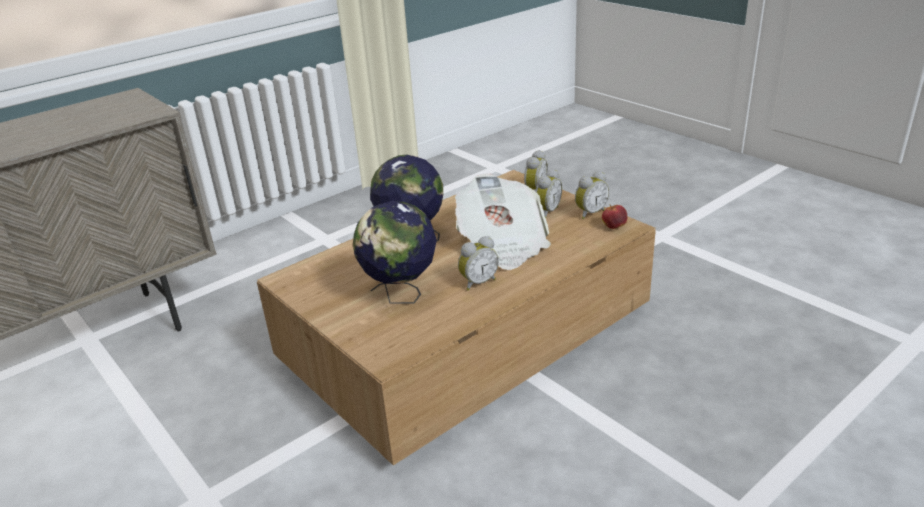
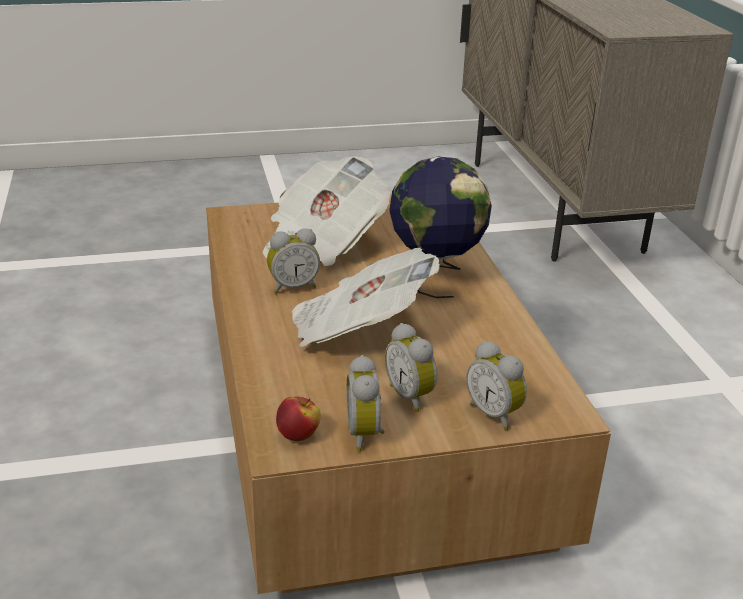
camera: 115 degrees right, 0 degrees up
(401, 296) = (322, 243): globe -> newspaper
(478, 282) = (293, 287): alarm clock -> alarm clock turned 105 degrees counterclockwise

